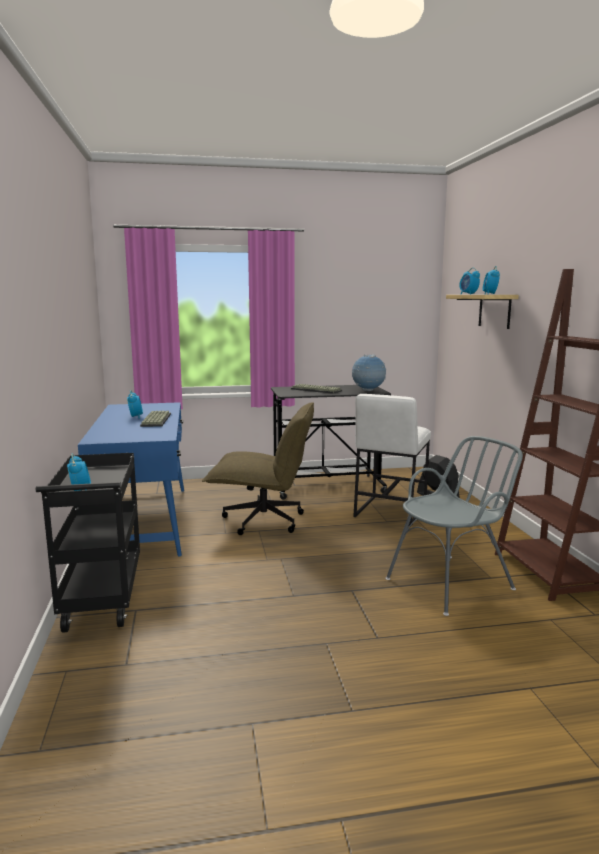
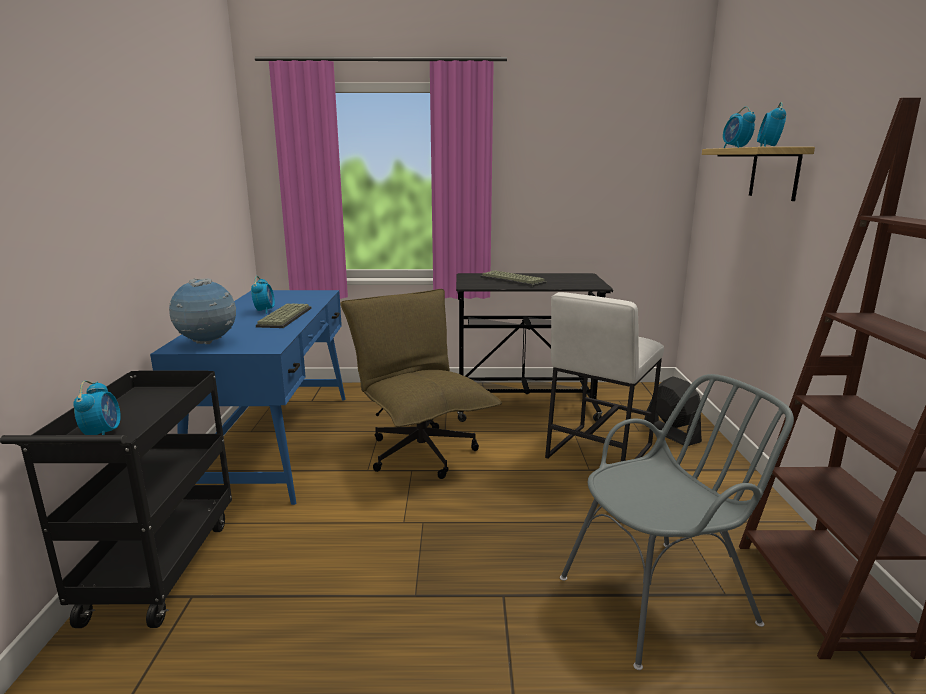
camera: 10 degrees right, 5 degrees up
(262, 520) = (422, 454): beige office chair -> beige office chair turned 135 degrees counterclockwise
(368, 391) = (582, 284): globe -> globe (207, 343)

